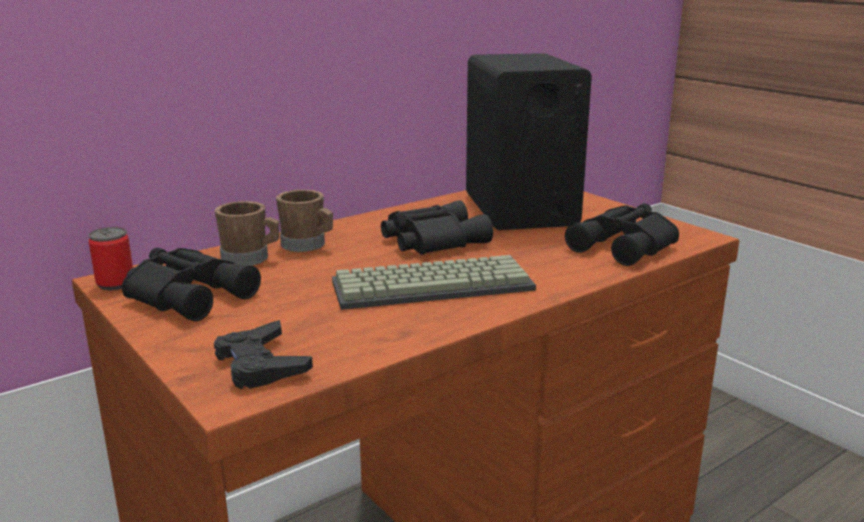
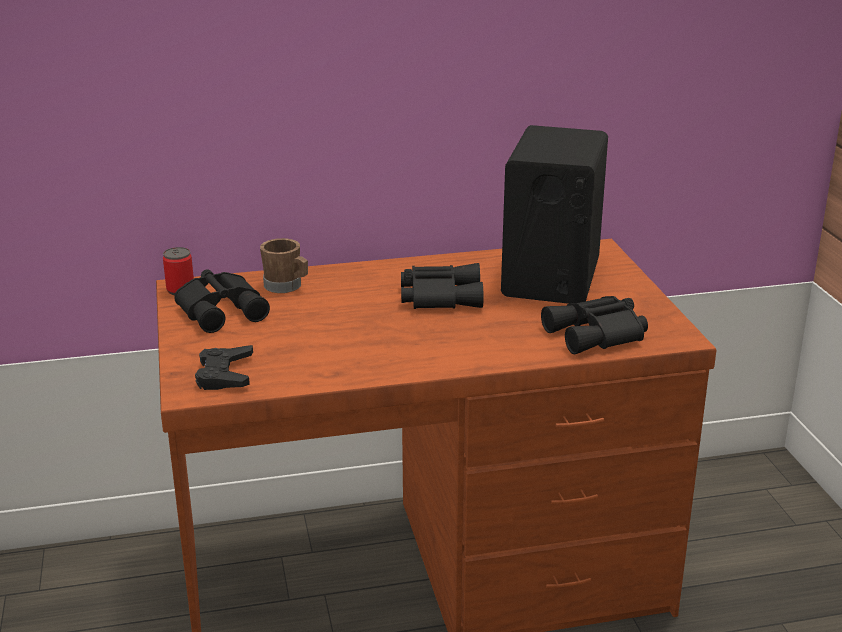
camera: 25 degrees right, 5 degrees up
(307, 245) = (338, 282): brown mug -> none
(434, 284) = (398, 338): keyboard -> none

